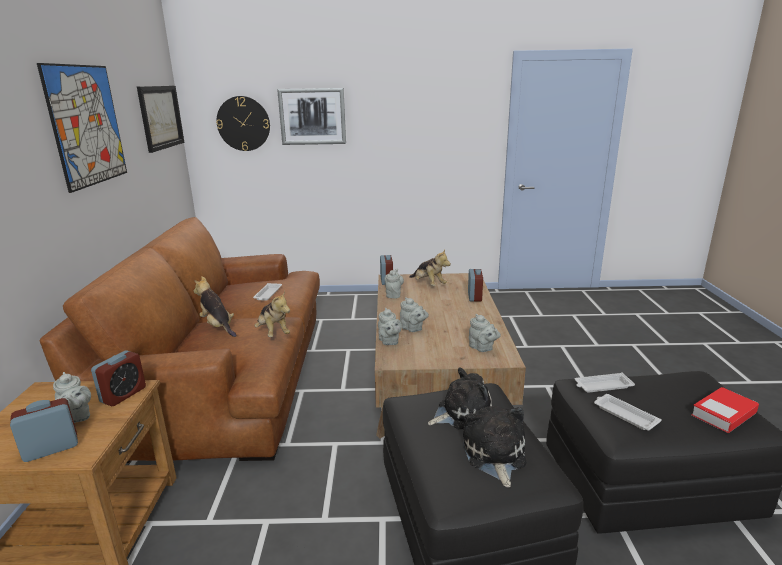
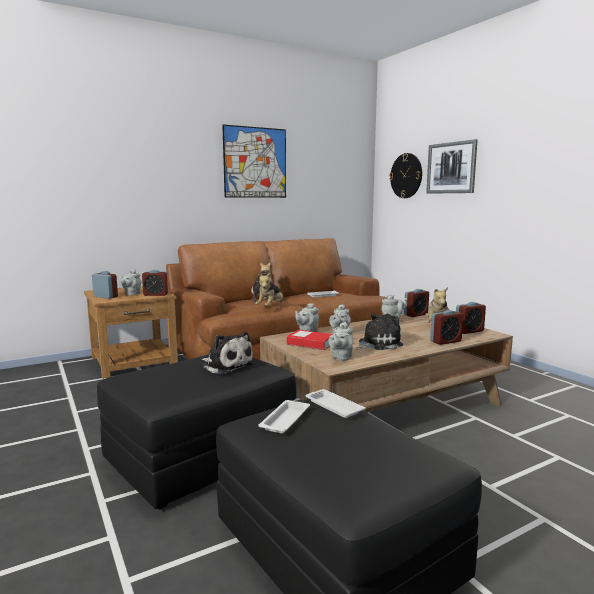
camera: 60 degrees right, 10 degrees down
(161, 117) = (344, 168): picture -> none
(456, 280) = (469, 331): none -> alarm clock
(494, 455) = (178, 380): plush toy -> plush toy (377, 344)
(723, 414) = (351, 474): book -> book (310, 344)

